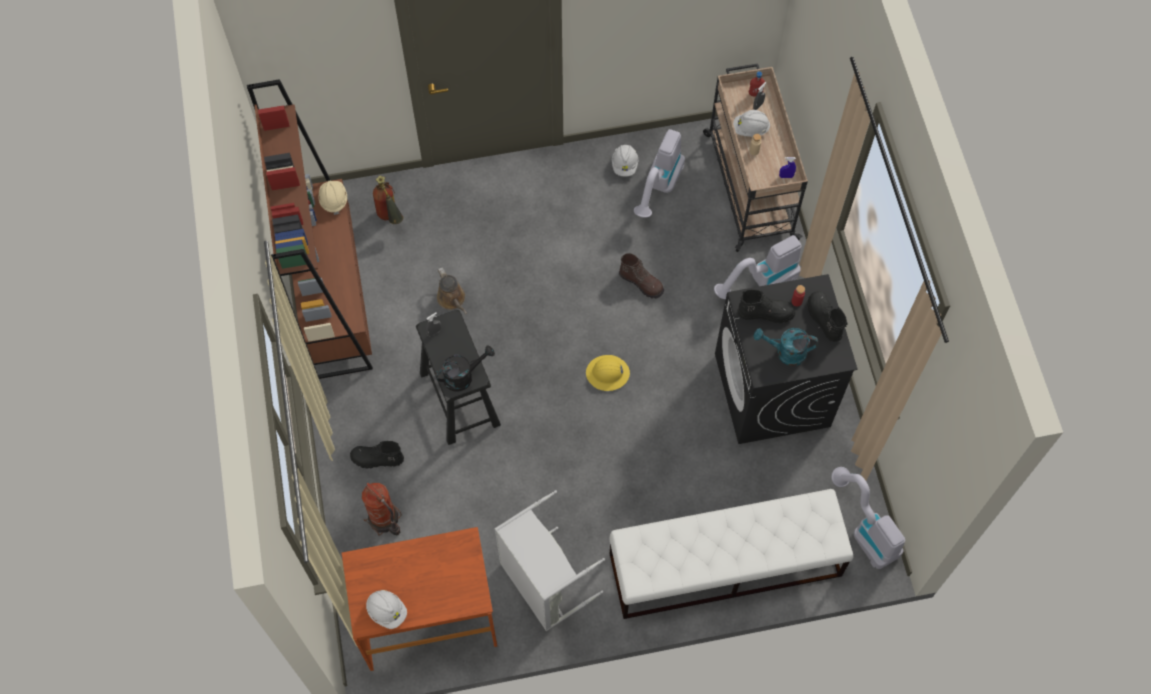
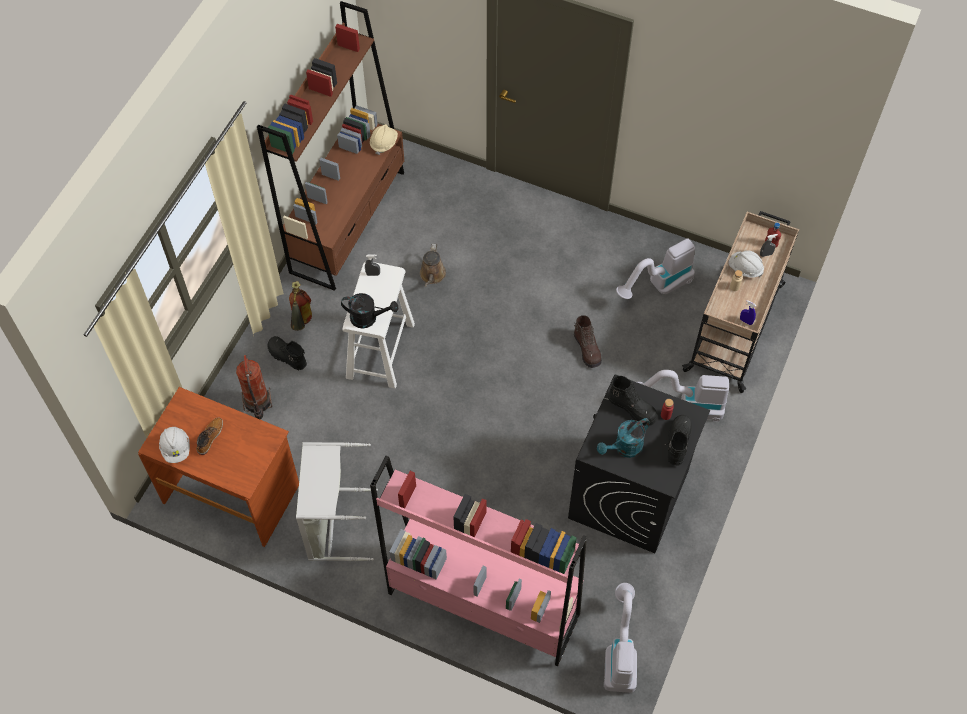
camera: 35 degrees right, 5 degrees down
(390, 219) = (432, 192): fire extinguisher -> fire extinguisher (302, 324)
(410, 580) = (210, 437): none -> boot
(459, 398) = (380, 350): black stool -> white stool
(607, 373) = (506, 401): yellow hard hat -> none
(624, 165) = (644, 254): white hard hat -> none
(724, 565) = (483, 603): white bench -> pink bookcase
(785, 352) = (624, 448): turquoise watering can -> turquoise watering can turned 75 degrees counterclockwise

